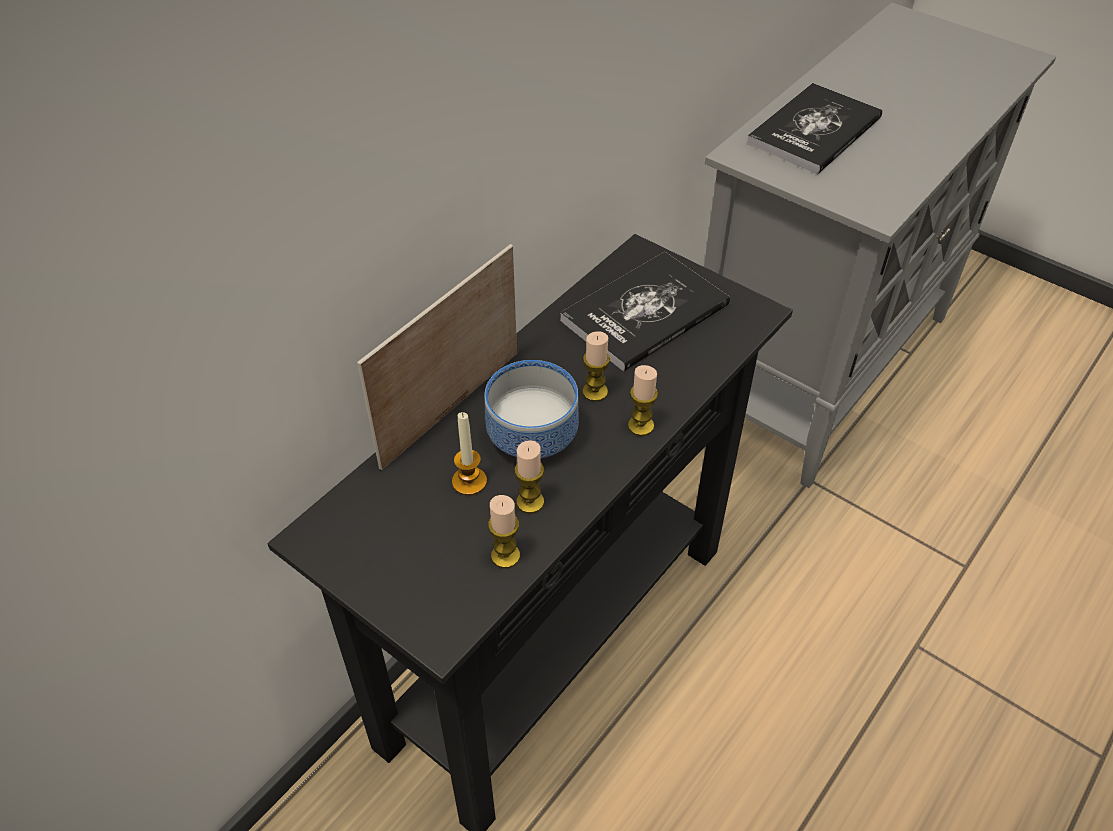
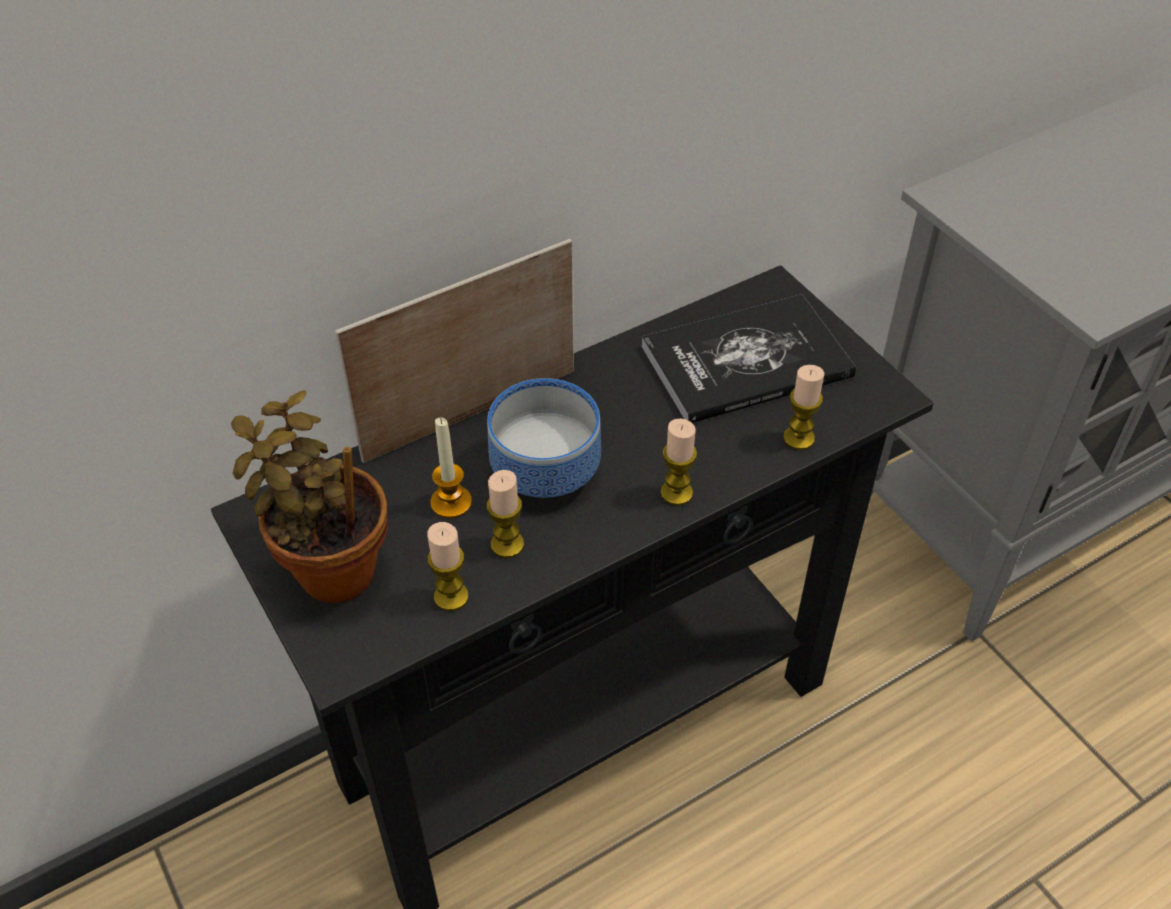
camera: 20 degrees right, 0 degrees up
(396, 561) = (331, 567): none -> potted plant
(595, 392) = (642, 439): candle -> candle (798, 438)
(814, 131) = (1061, 187): book -> none

